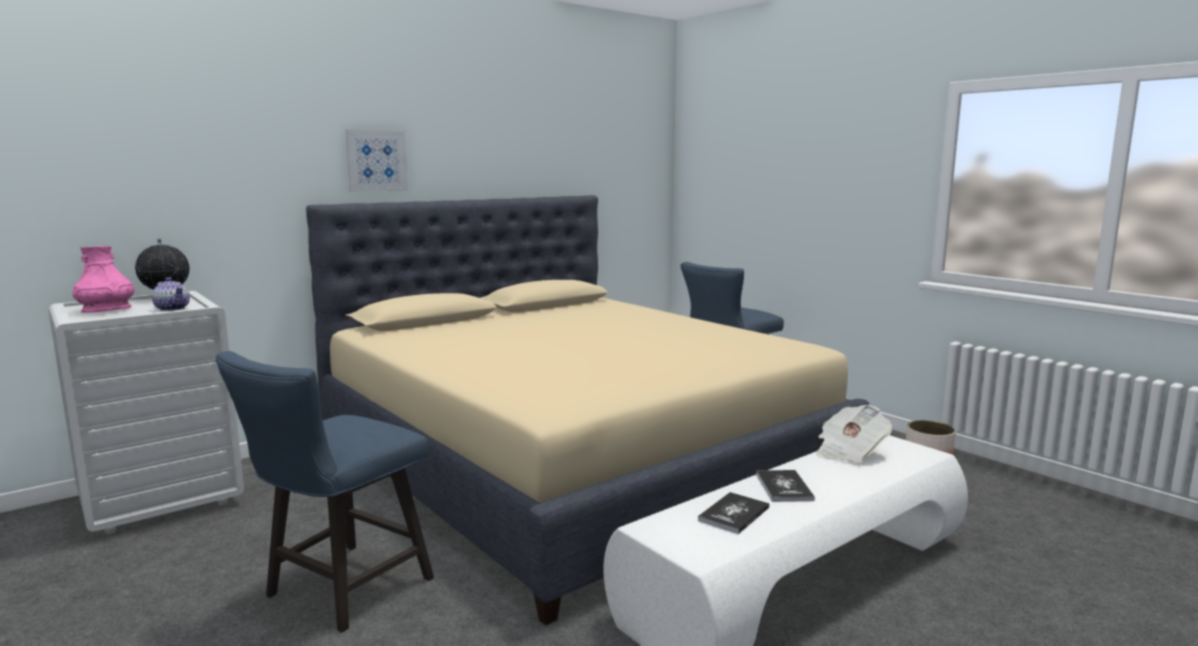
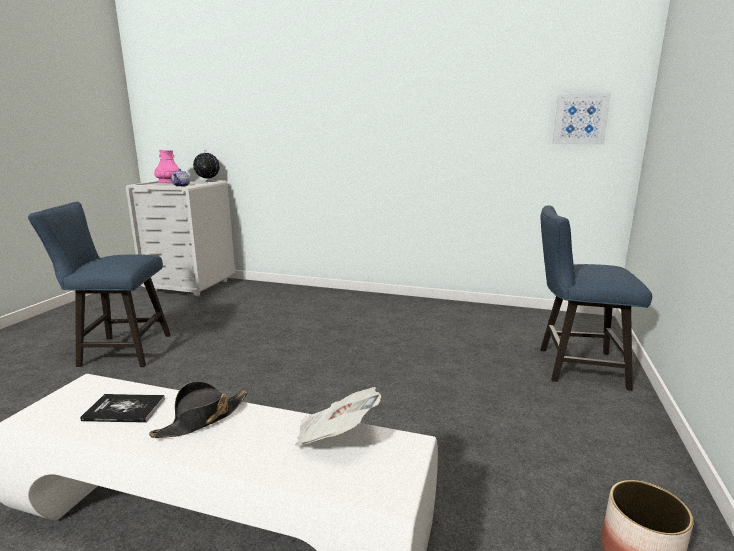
camera: 55 degrees right, 5 degrees up
(376, 160) = (329, 104): picture -> picture (580, 119)
(574, 461) = (348, 349): beige bed -> none
(784, 487) = (202, 419): book -> black hat

